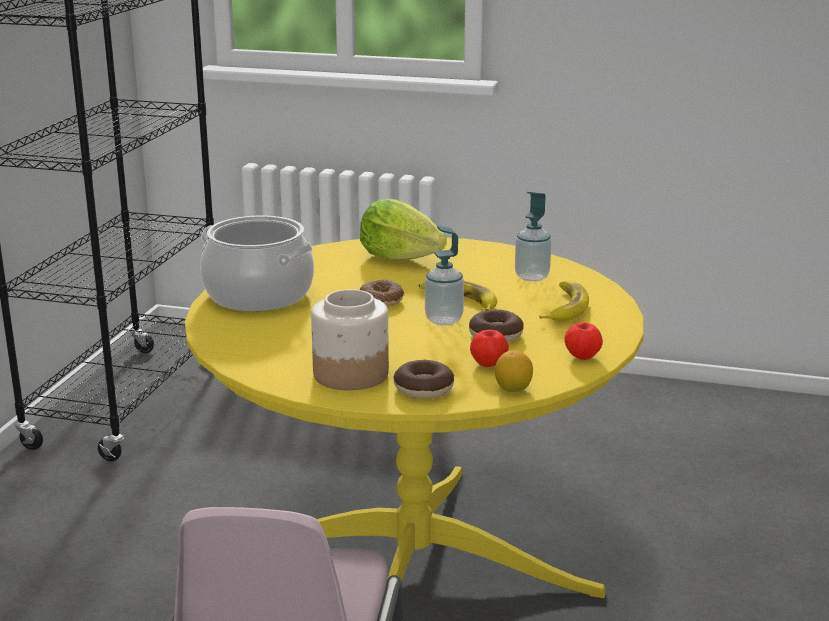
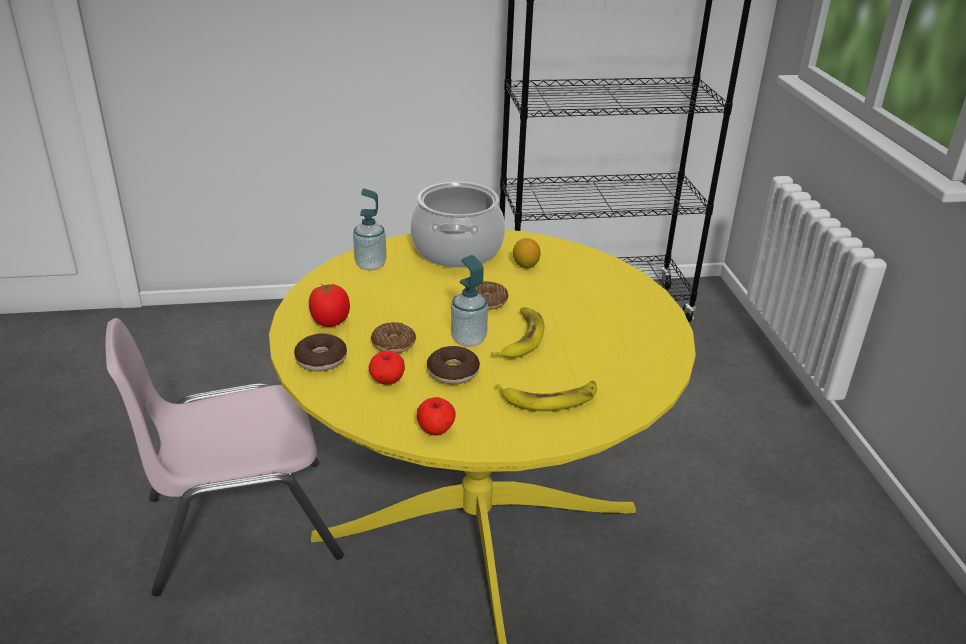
camera: 65 degrees right, 10 degrees up
(350, 375) = (330, 322): jar -> tomato
(400, 258) = (594, 288): lettuce -> none
(423, 352) = (393, 344): none -> donut
(513, 389) = (342, 403): lemon -> lemon (525, 265)
(532, 277) = (614, 365): soap dispenser -> soap dispenser (370, 265)

